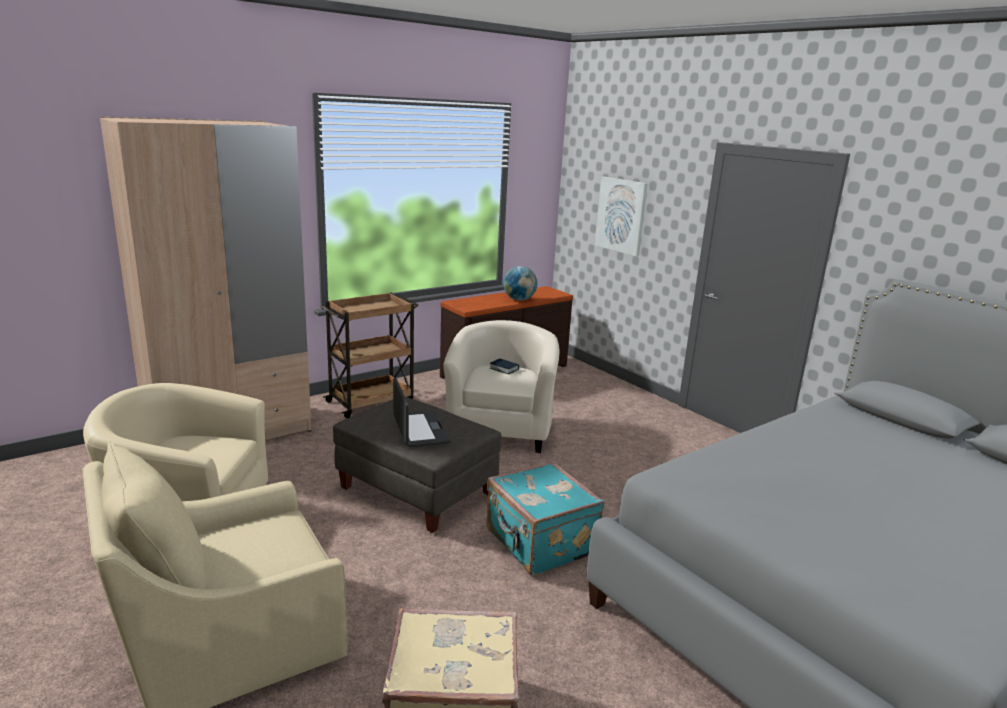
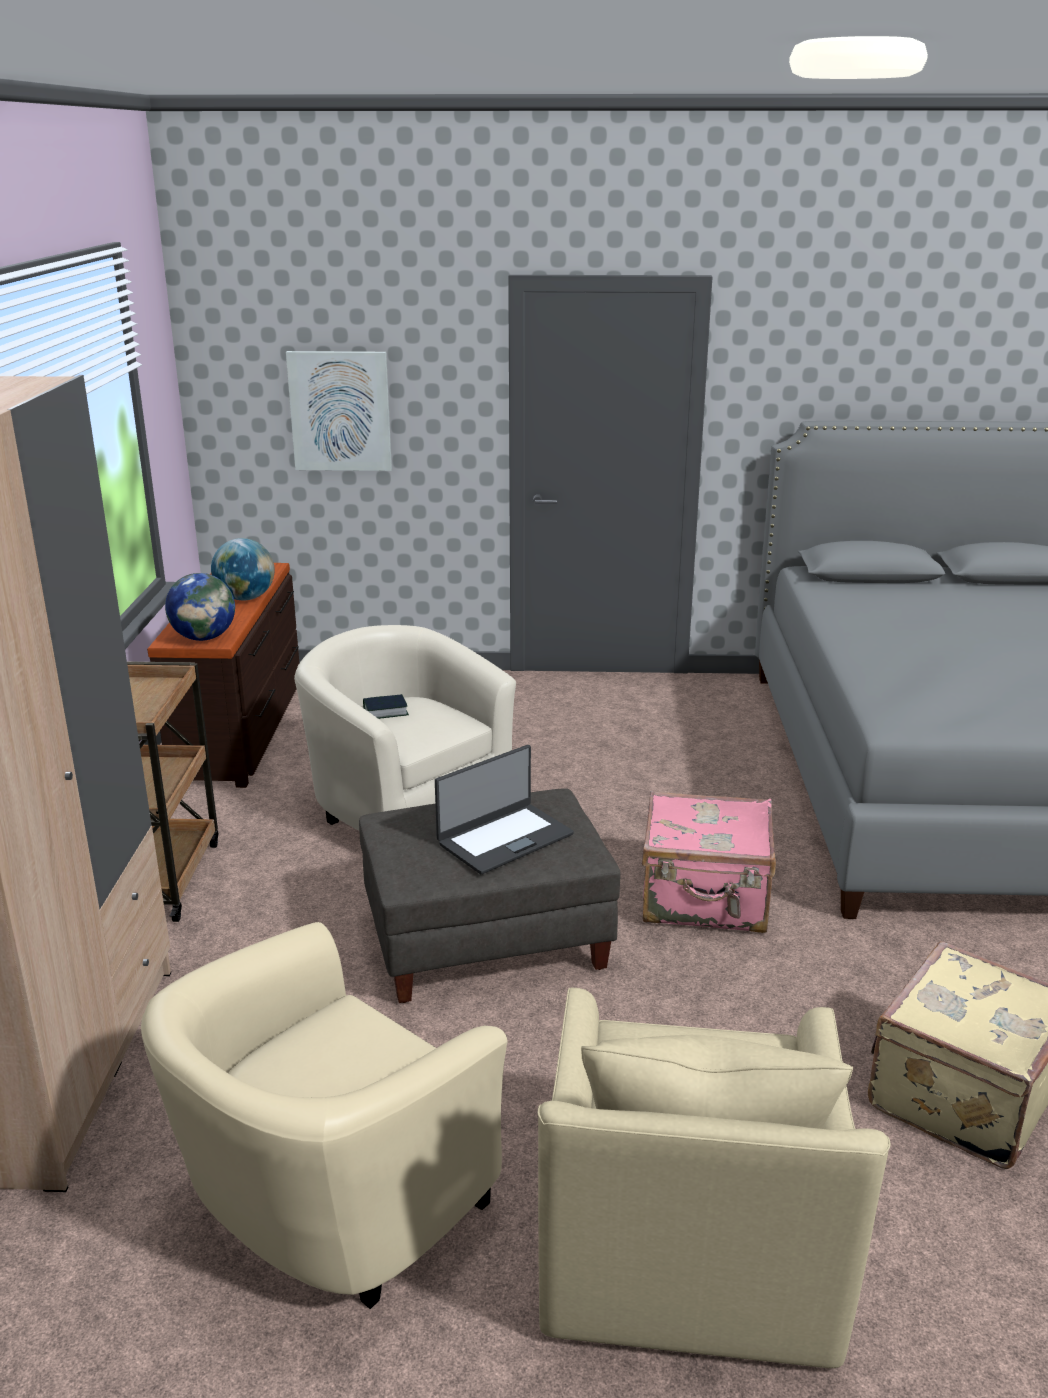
camera: 50 degrees left, 5 degrees up
(420, 429) = (504, 838): laptop -> laptop turned 120 degrees clockwise
(466, 305) = (204, 638): none -> globe
(539, 544) = (705, 900): turquoise suitcase -> pink suitcase

